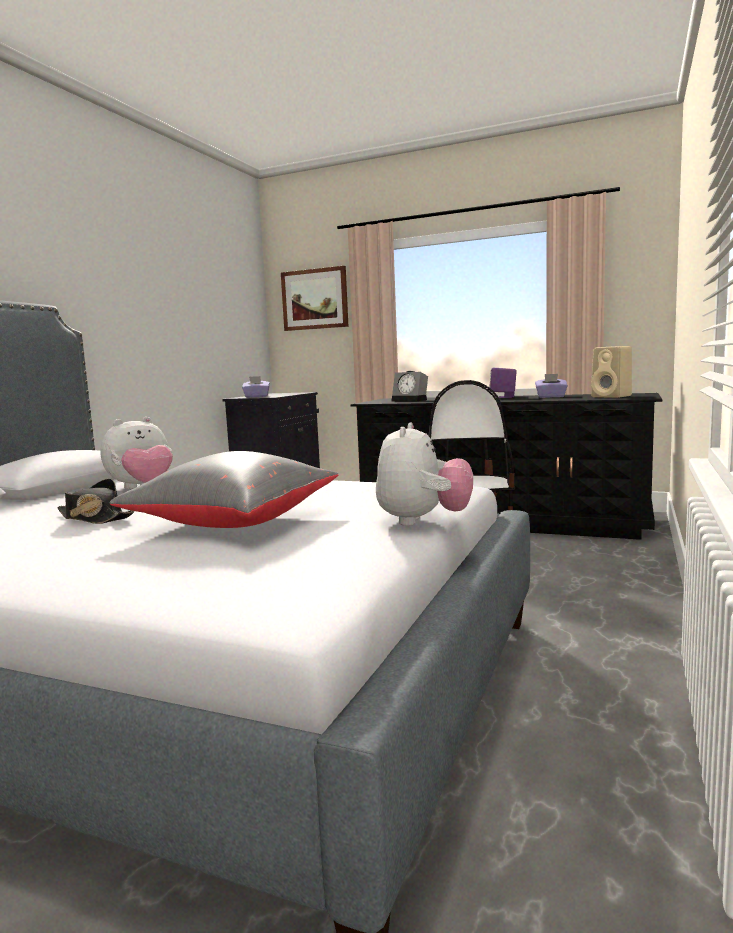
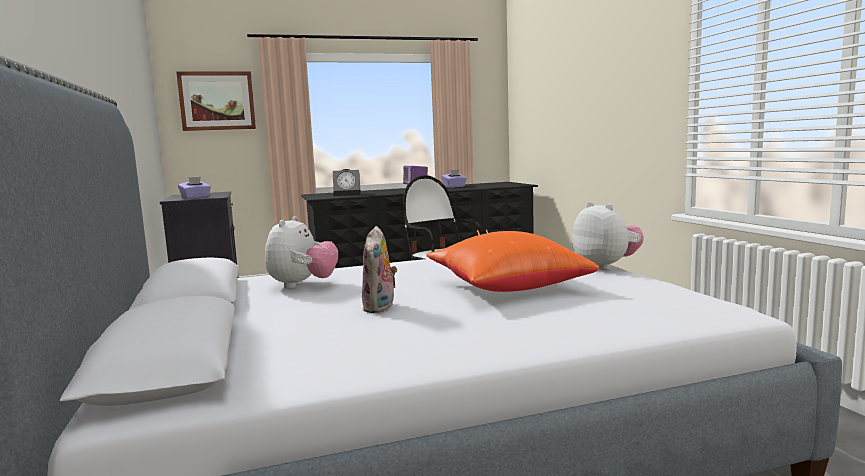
camera: 40 degrees left, 0 degrees up
(94, 518) = (380, 308): black hat -> plush toy
(233, 523) = (505, 288): grey pillow -> orange pillow
(612, 396) = (497, 185): beige speaker -> none

